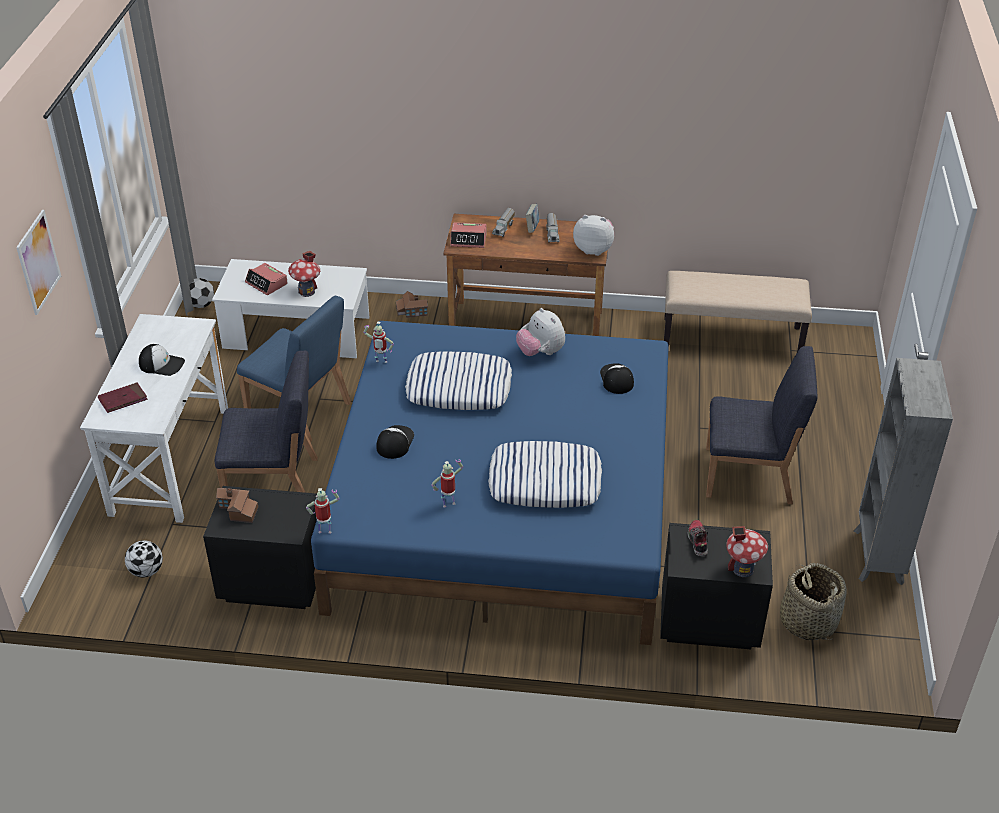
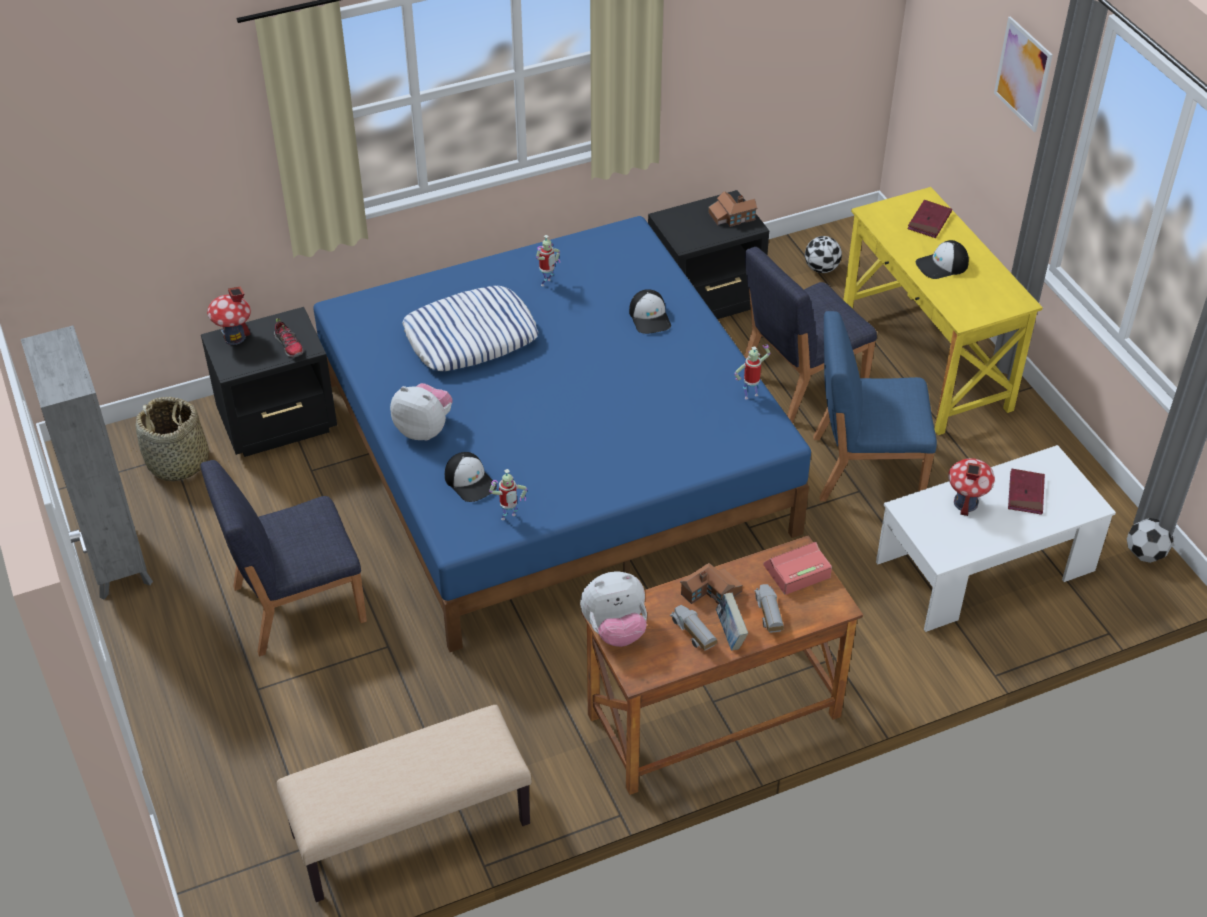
camera: 150 degrees right, 5 degrees up
(170, 461) = (926, 361): white desk -> yellow desk
(266, 283) = (1025, 494): alarm clock -> red book
(325, 530) = (635, 223): toy robot -> toy robot (509, 518)
(411, 311) = (884, 668): toy house -> toy house (711, 592)
(458, 388) = (638, 399): pillow -> none
(540, 352) = (583, 481): plush toy -> plush toy (424, 429)

